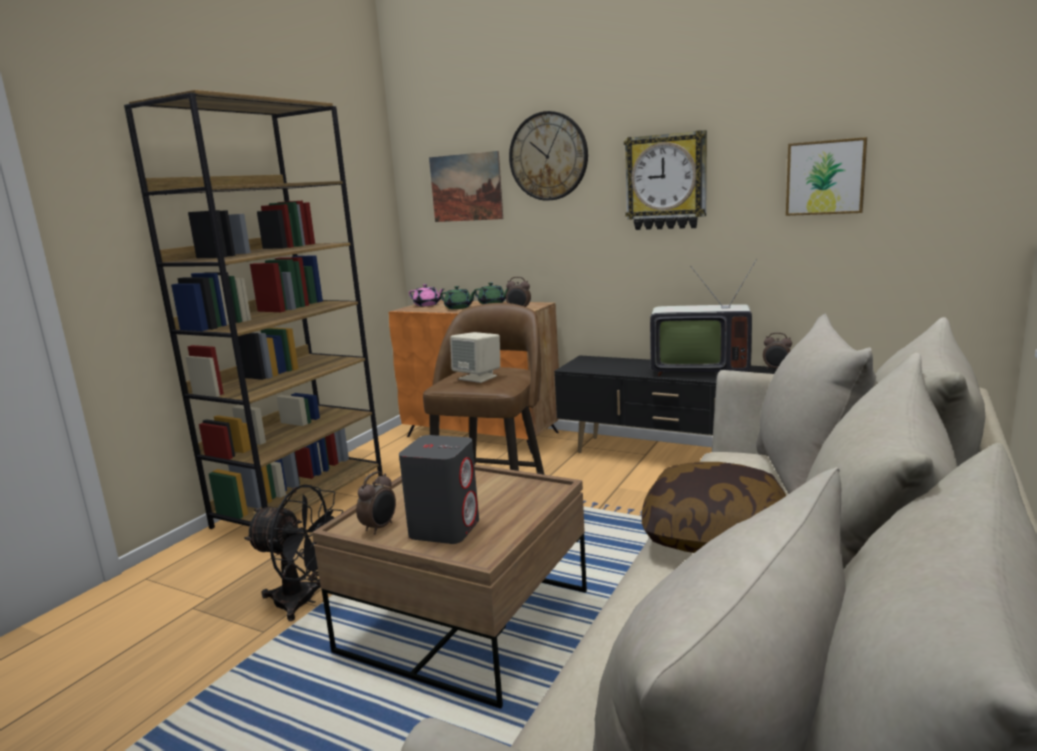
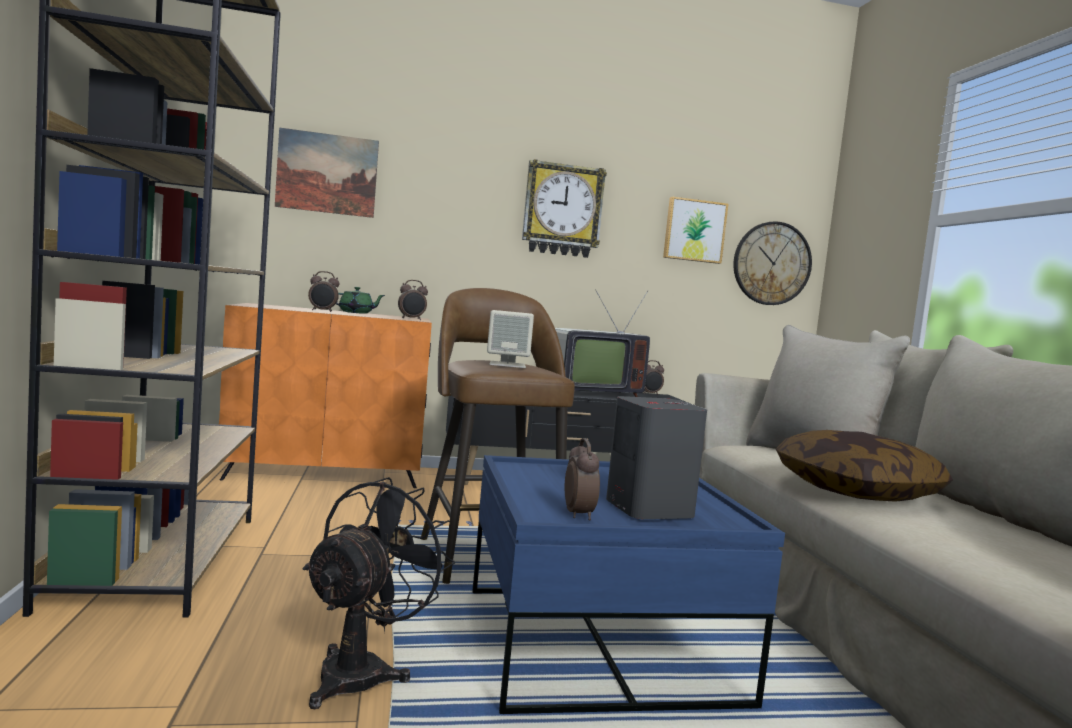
camera: 40 degrees left, 10 degrees down
(304, 601) = (363, 671): black fan -> black fan turned 45 degrees counterclockwise
(427, 305) = (265, 305): pink teapot -> none
(459, 308) = (322, 311): green teapot -> alarm clock
(466, 621) = (598, 644): brown coffee table -> blue coffee table
(548, 156) = (440, 160): wall clock -> wall clock (771, 263)

